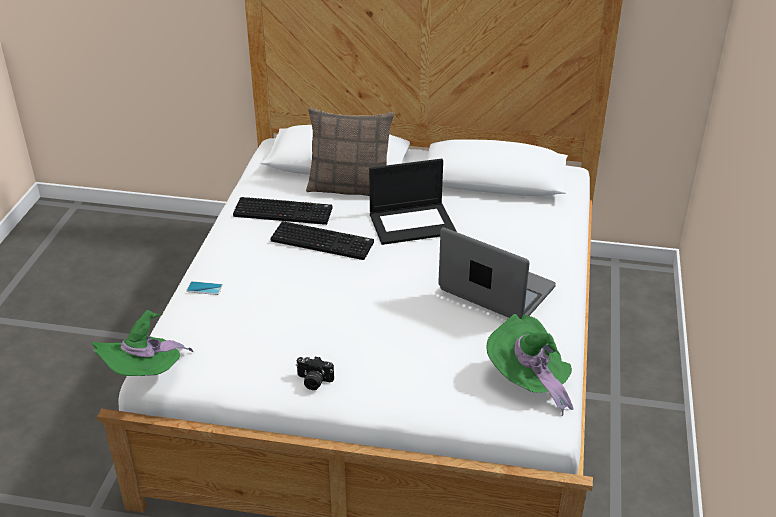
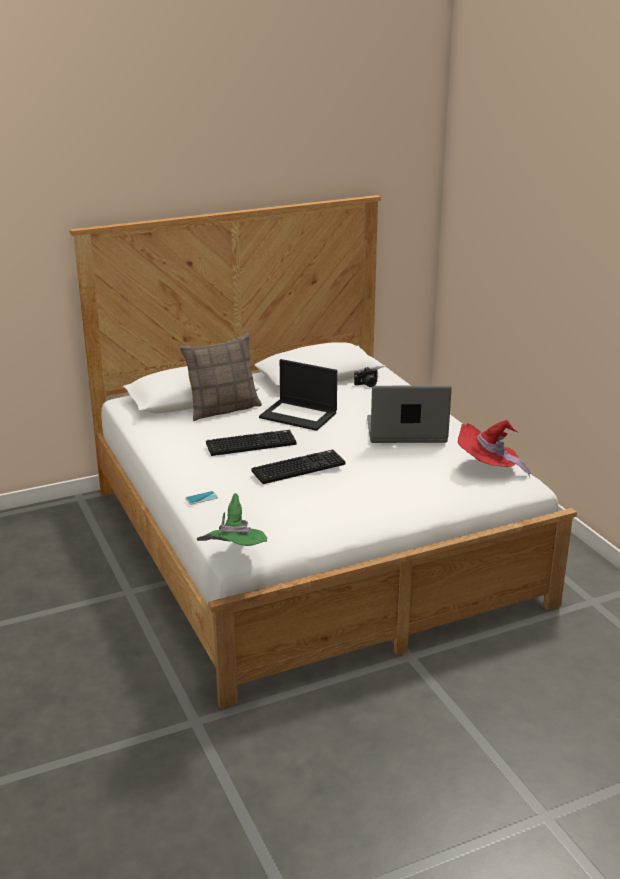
camera: 35 degrees left, 10 degrees down
(284, 211) = (194, 437): keyboard -> keyboard (299, 467)
(313, 381) = (359, 517): camera -> camera (367, 384)
(413, 223) = (299, 415): laptop -> laptop turned 75 degrees clockwise
(528, 381) = (488, 469): green hat -> red hat

